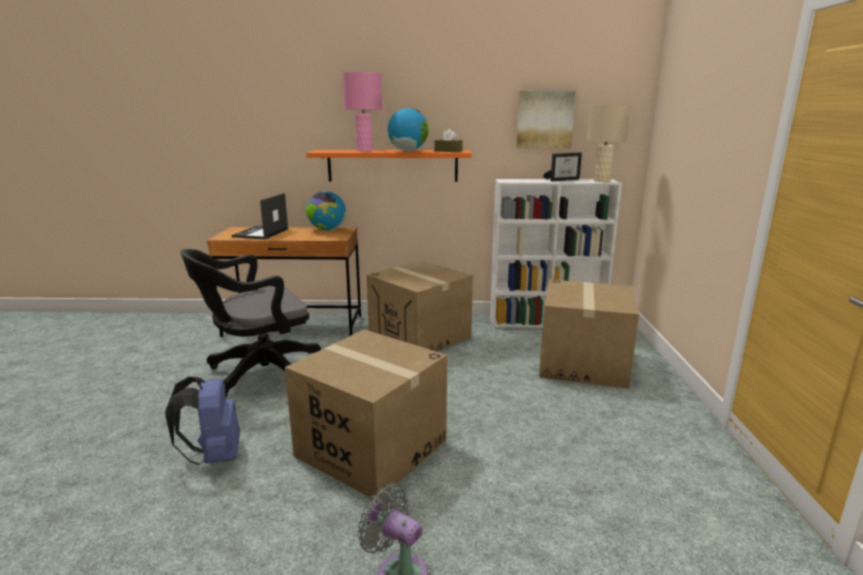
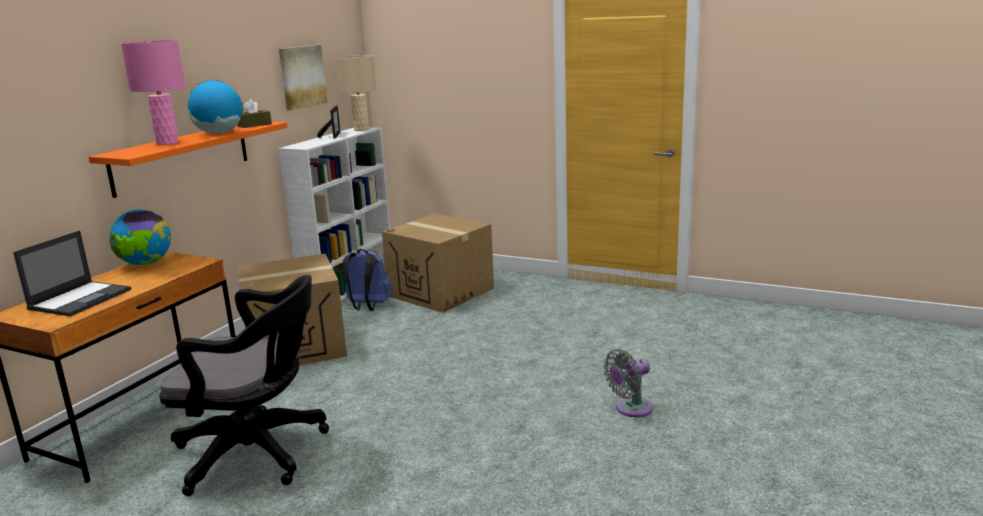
camera: 65 degrees left, 0 degrees up
(214, 456) = (420, 486): blue backpack -> blue backpack (368, 307)
(259, 374) = (258, 453): black office chair -> black office chair turned 75 degrees counterclockwise
(261, 233) = (81, 299): laptop -> laptop turned 105 degrees counterclockwise
(371, 448) = (481, 400): cardboard box -> none

